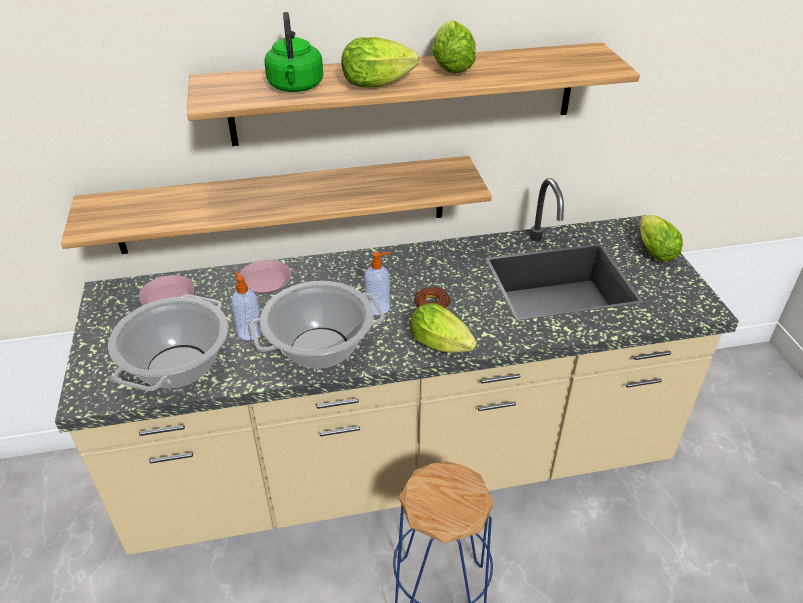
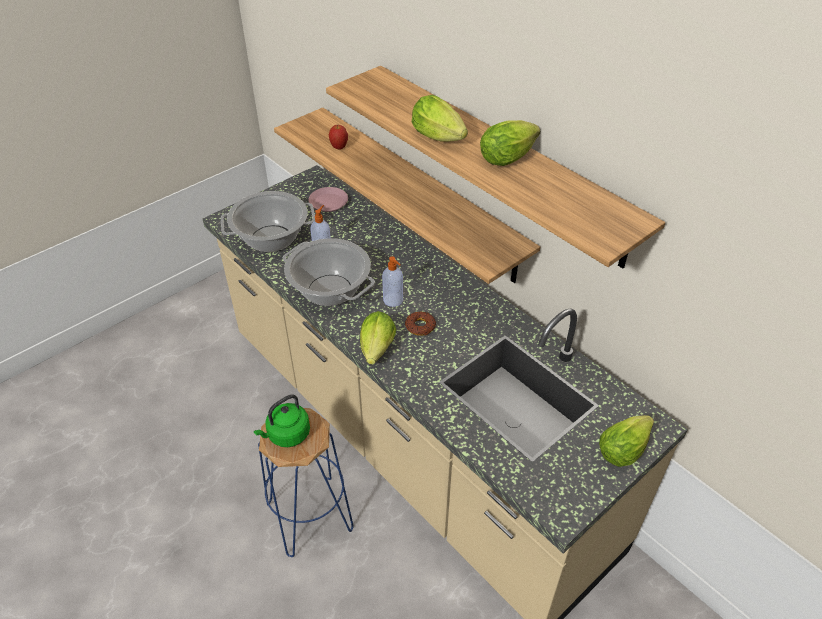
camera: 60 degrees right, 5 degrees up
(174, 209) = (339, 147): none -> apple
(265, 281) = (378, 234): pink plate -> none
(296, 87) = (400, 108): green kettle -> green kettle (287, 435)

